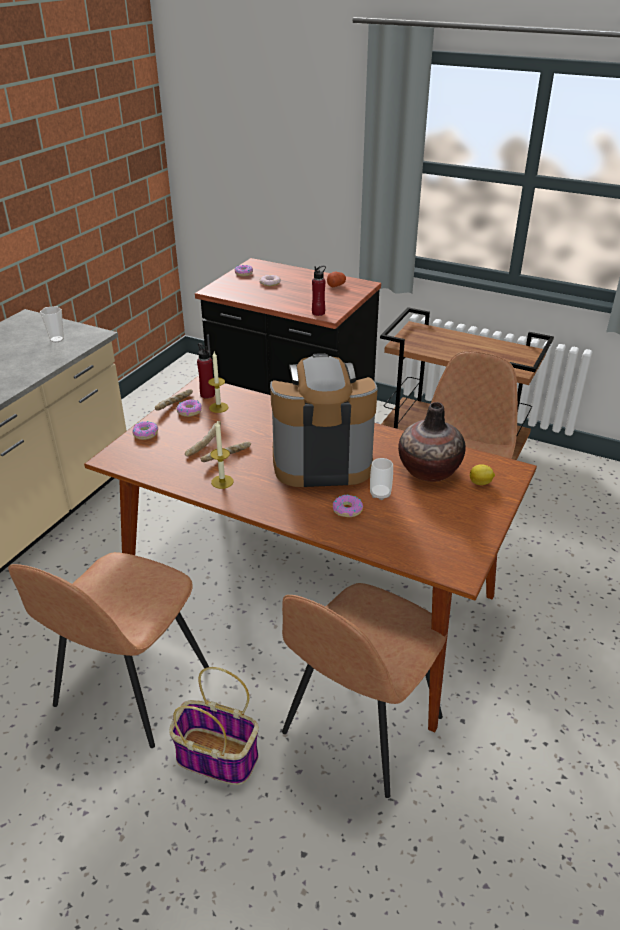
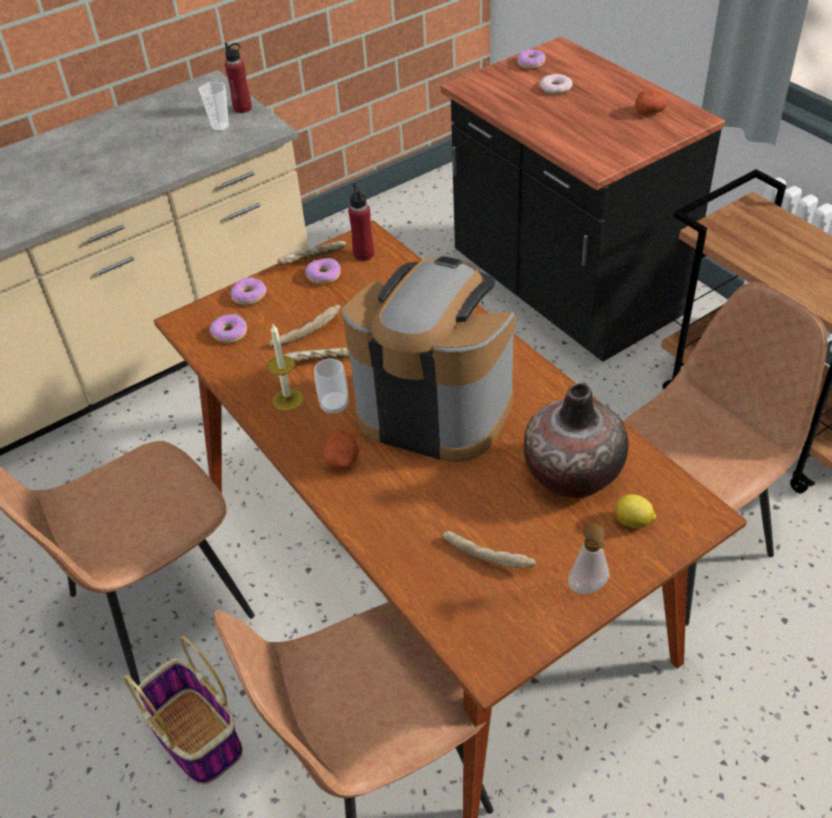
camera: 30 degrees right, 10 degrees up
(218, 407) = (363, 279): candle -> none
(286, 503) = (342, 460): none -> potato
(318, 313) = (586, 157): red bottle -> red bottle (242, 108)
(347, 510) = (411, 499): donut -> donut (229, 333)
(380, 494) = (474, 490): cup -> cup (334, 405)
(415, 523) = (488, 555): none -> bread
(484, 521) = (588, 589): none -> soap dispenser

